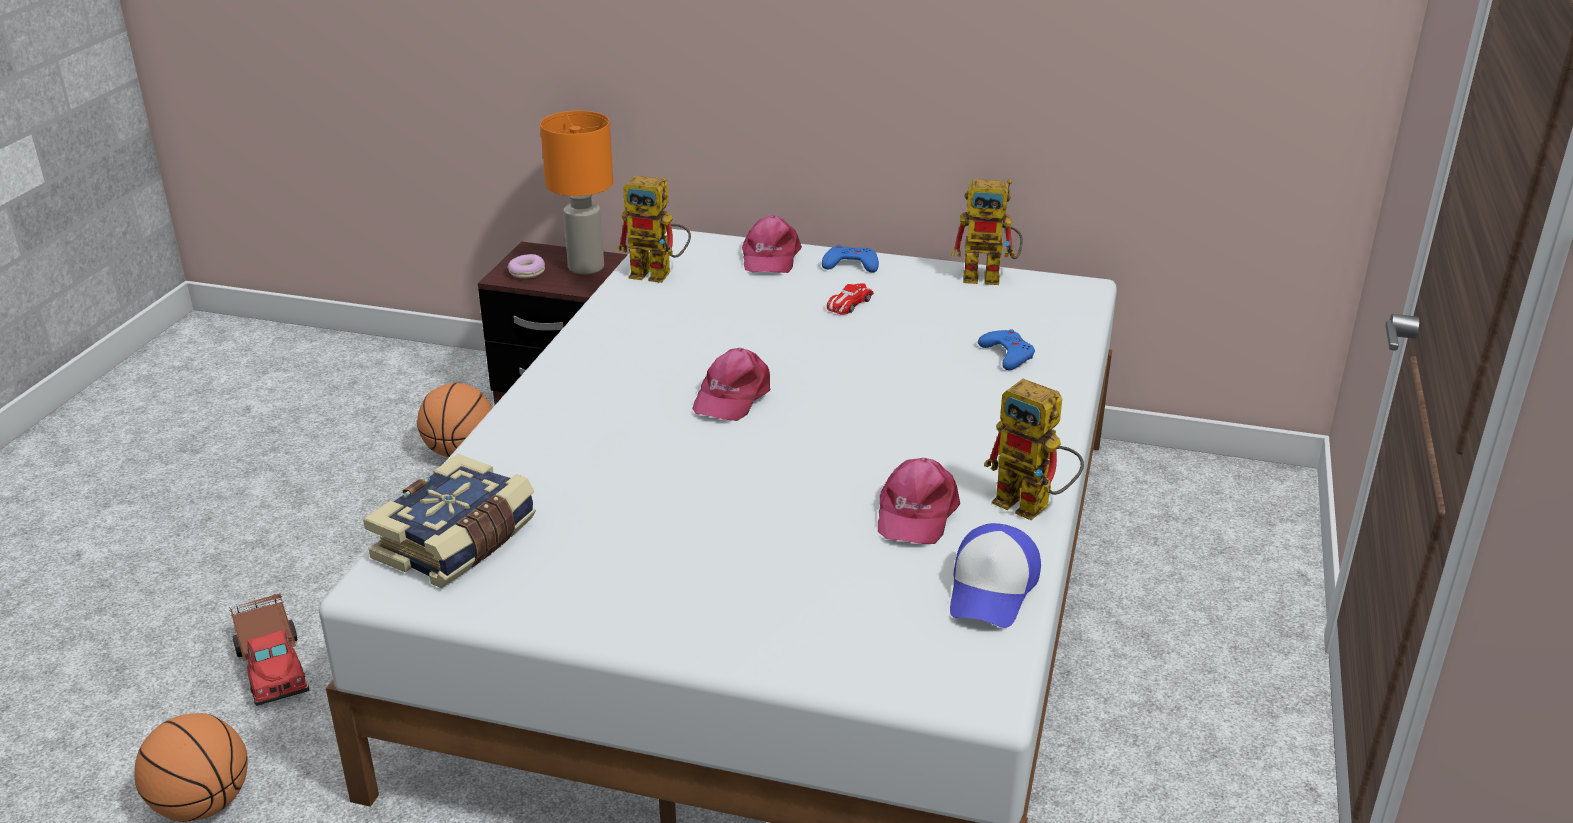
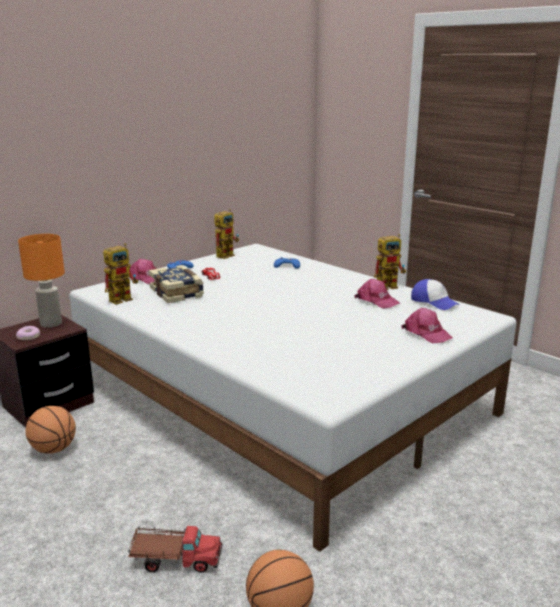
camera: 60 degrees left, 10 degrees down
(458, 542) = (311, 380): book -> book (177, 293)
(732, 396) = (255, 308): pink cap -> pink cap (426, 333)

